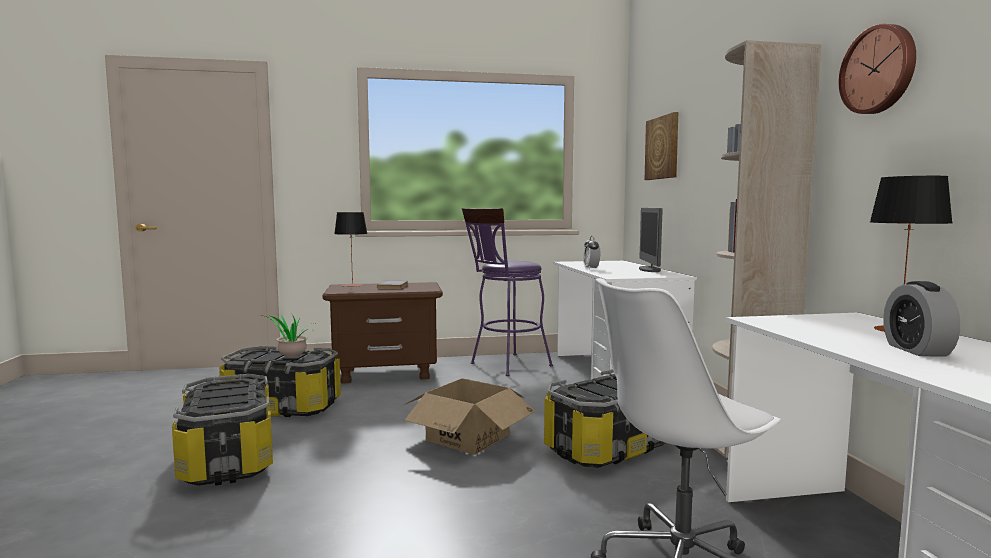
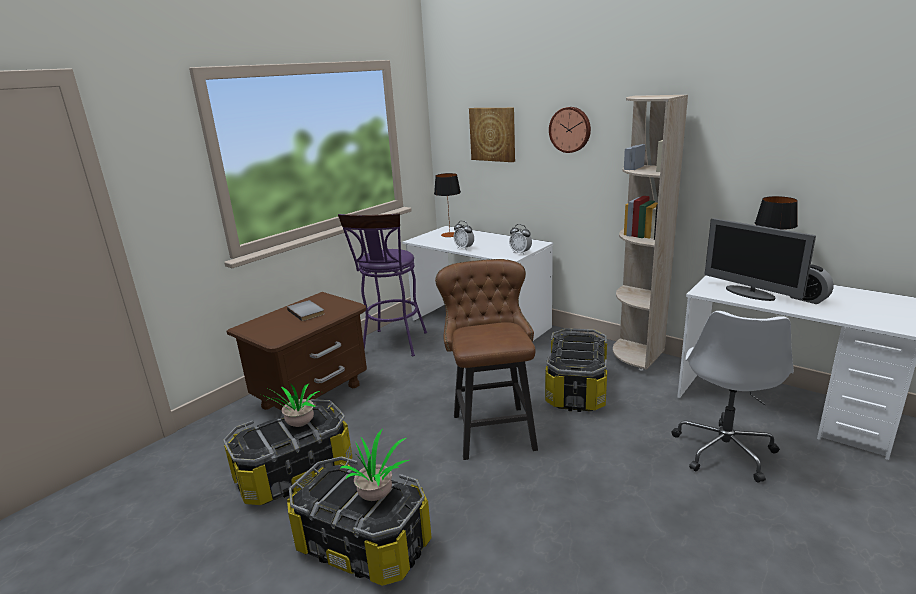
camera: 40 degrees left, 15 degrees up
(231, 401) = (378, 495): none -> potted plant
(352, 285) = (259, 323): table lamp -> table lamp (450, 235)
(468, 437) = (491, 424): cardboard box -> brown stool
(634, 276) = (520, 253): none -> alarm clock
(649, 269) = (503, 239): monitor -> monitor (750, 293)
(879, 70) = (733, 121): wall clock -> wall clock (570, 129)

